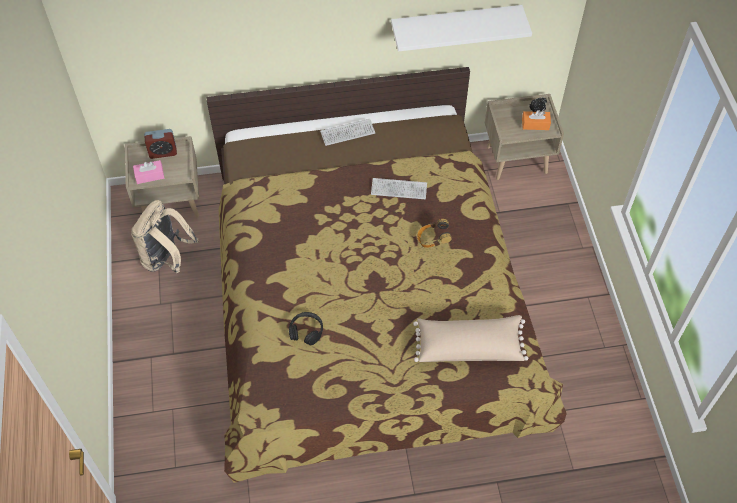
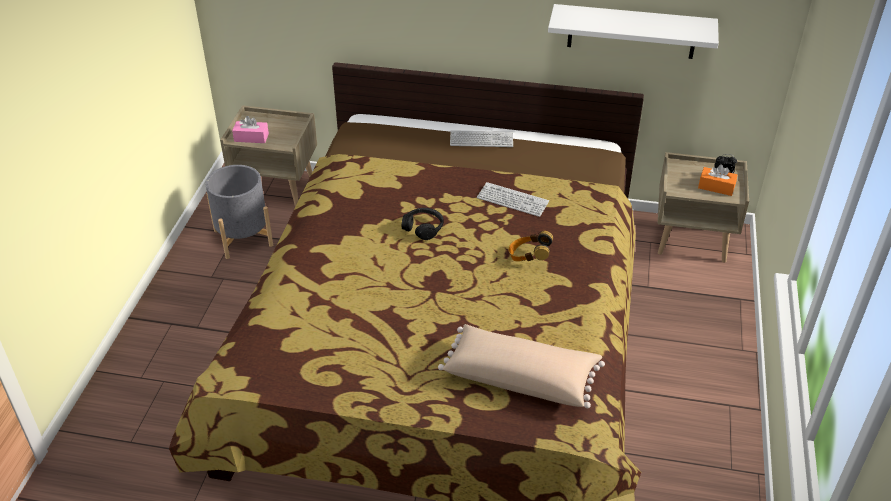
camera: 20 degrees right, 15 degrees down
(163, 152) = (277, 122): alarm clock -> none
(167, 259) = (243, 238): beige backpack -> grey planter
(306, 331) = (328, 308): black headphones -> black headphones (423, 228)

